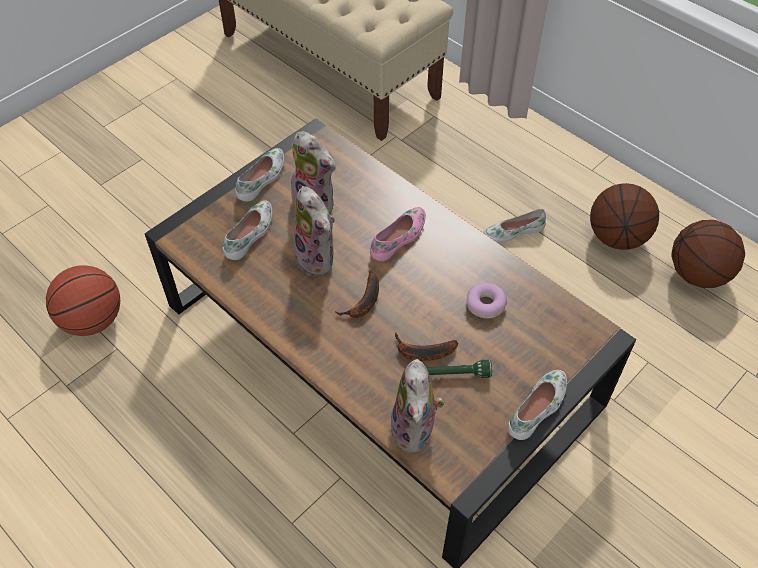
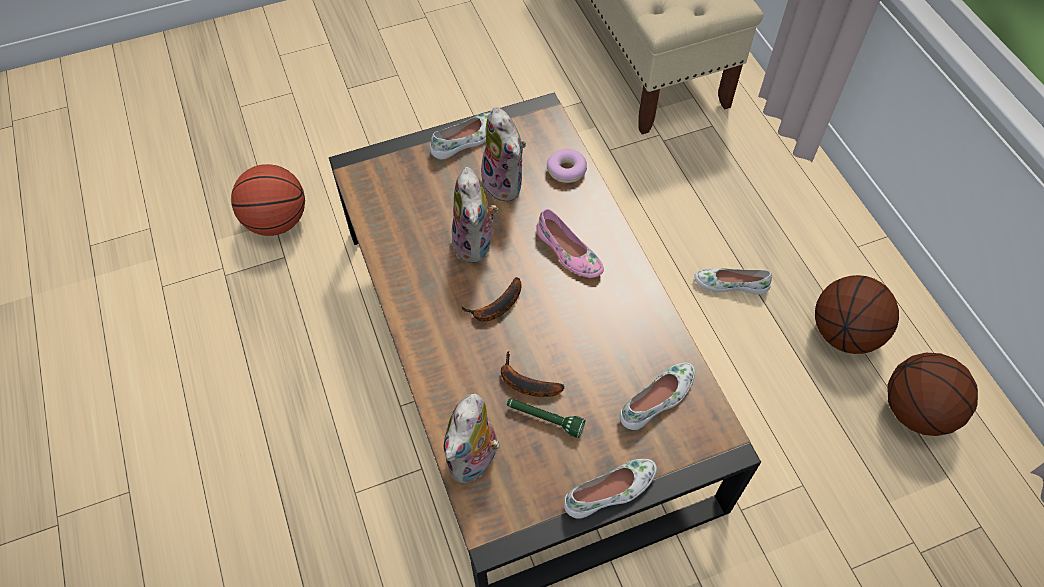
camera: 25 degrees right, 5 degrees up
(250, 234) = (424, 194): white shoe -> white shoe (658, 399)
(399, 238) = (568, 252): pink shoe -> pink shoe turned 75 degrees clockwise
(485, 305) = (618, 358): donut -> donut (566, 170)

